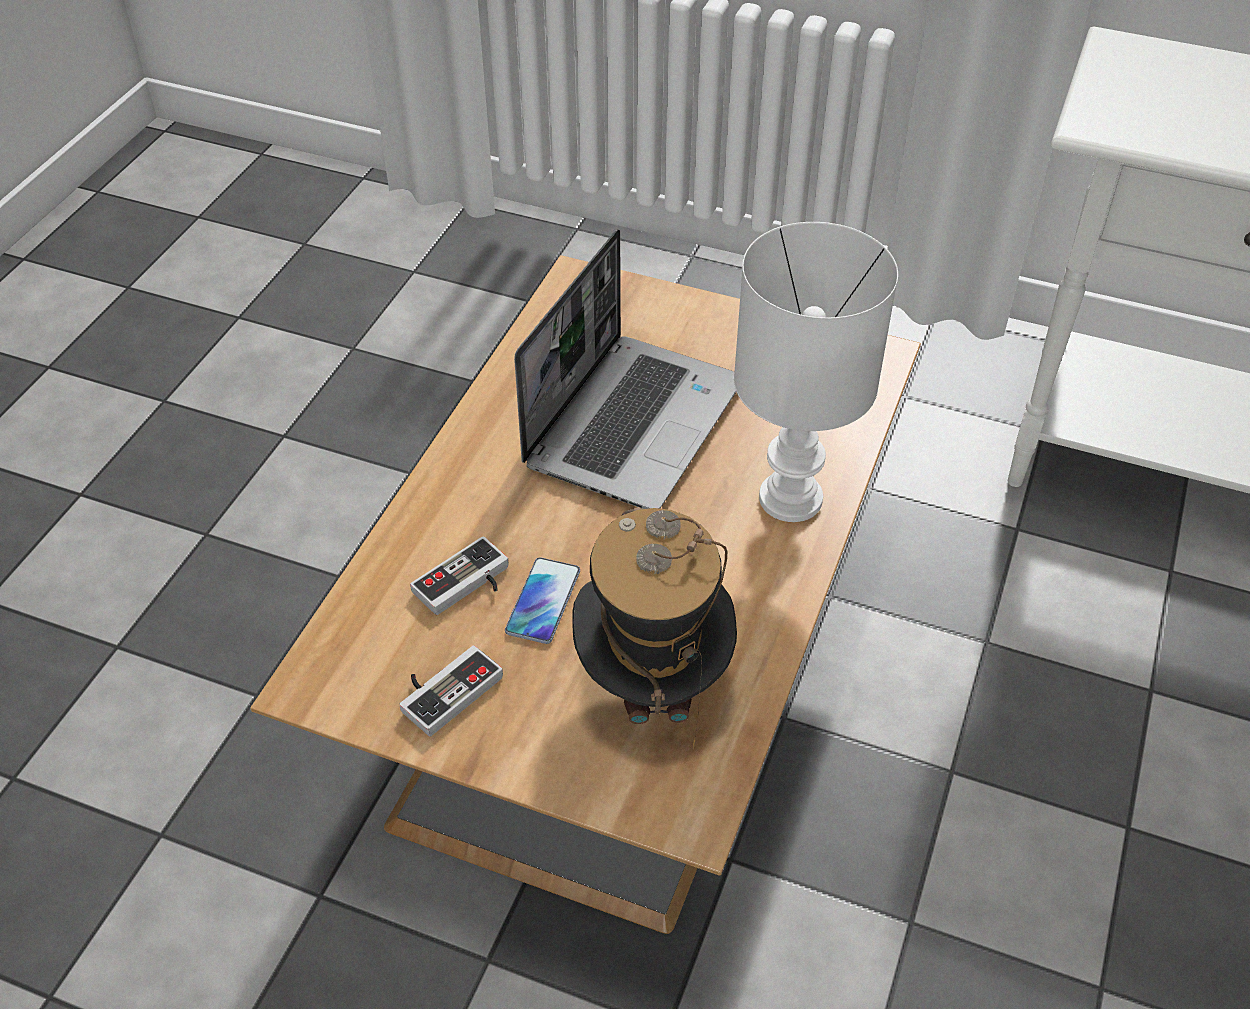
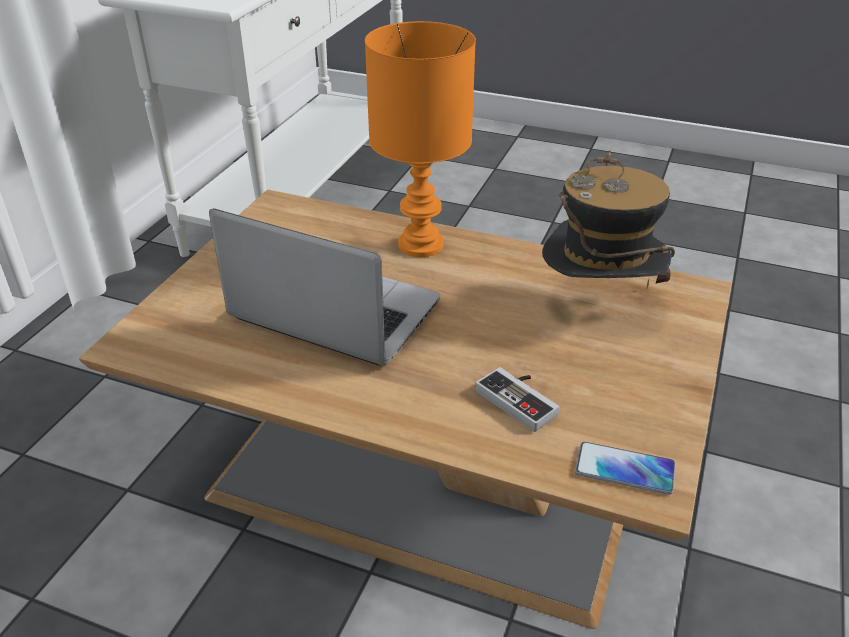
camera: 90 degrees left, 10 degrees down
(445, 689) = (631, 405): game controller -> none
(543, 601) = (532, 356): phone -> phone (624, 469)
(790, 496) = (418, 245): white table lamp -> orange table lamp

